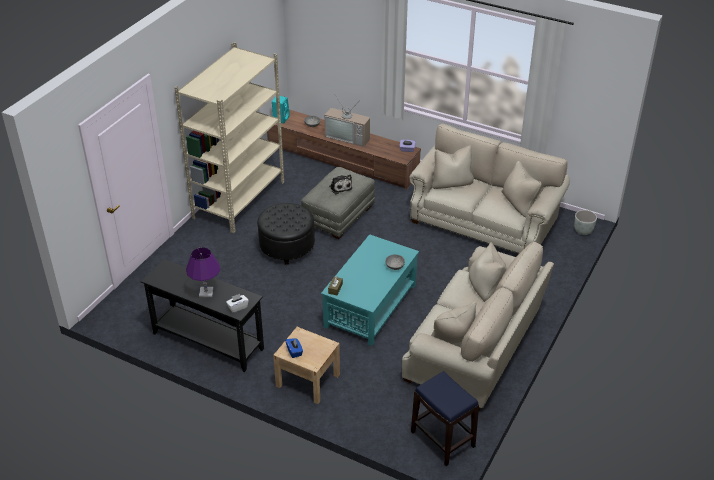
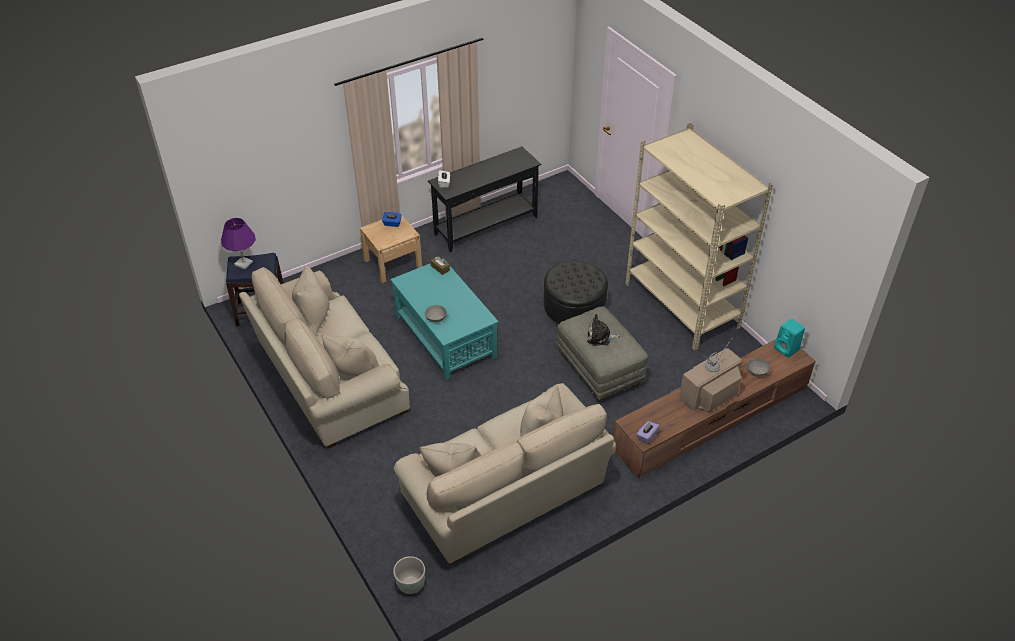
camera: 120 degrees right, 5 degrees up
(206, 292) = (477, 173): purple table lamp -> purple table lamp (244, 263)

